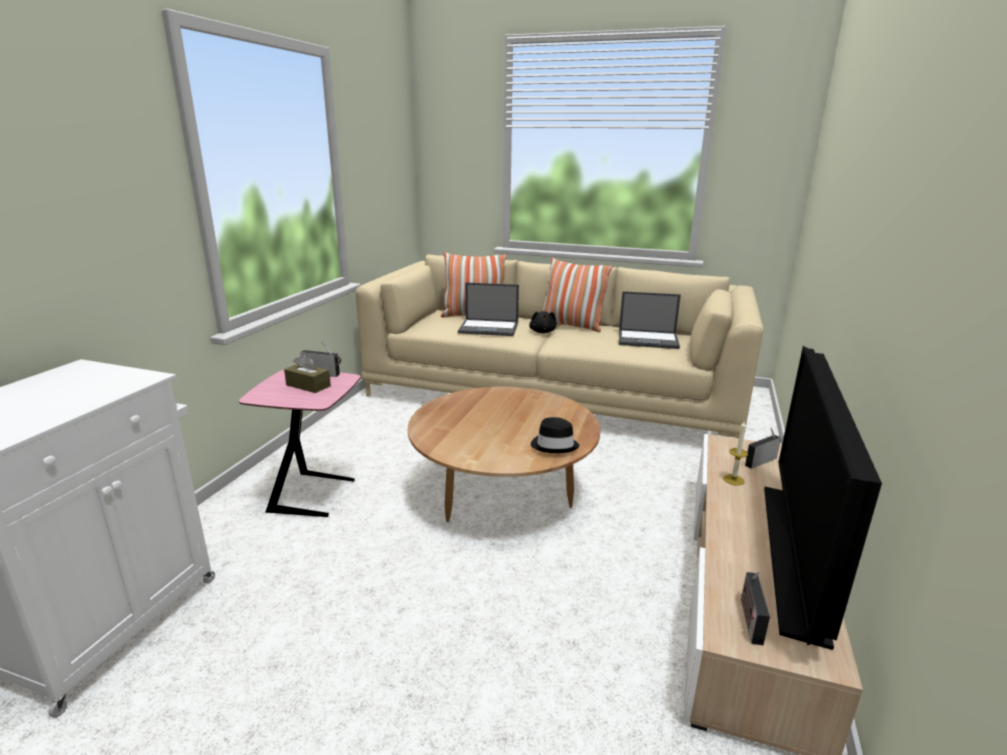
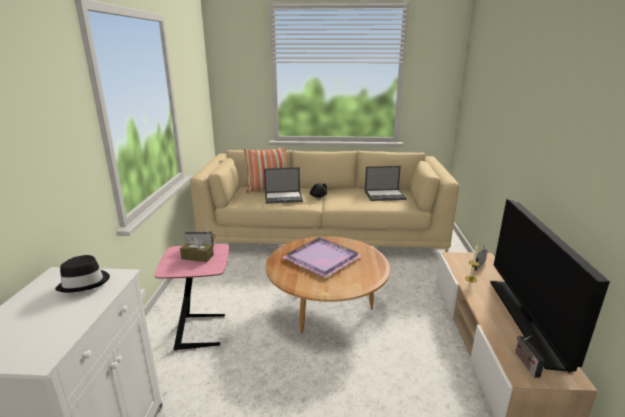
camera: 15 degrees left, 0 degrees up
(498, 417) = (322, 259): none -> purple tray
(554, 445) = (367, 274): black hat -> black hat (85, 282)
(571, 326) = (333, 190): pillow -> none

